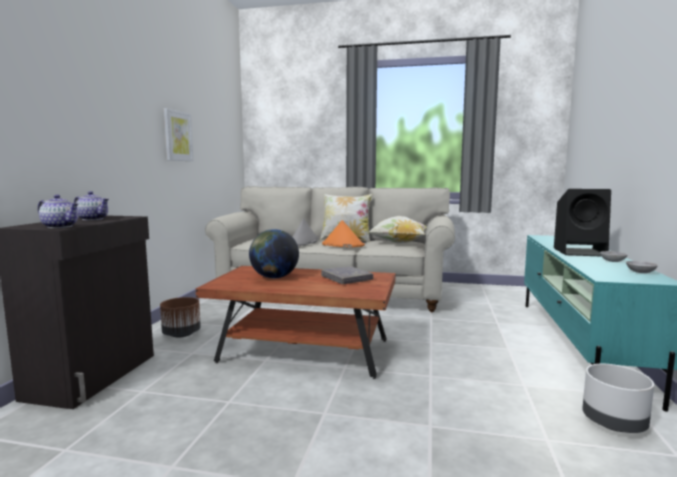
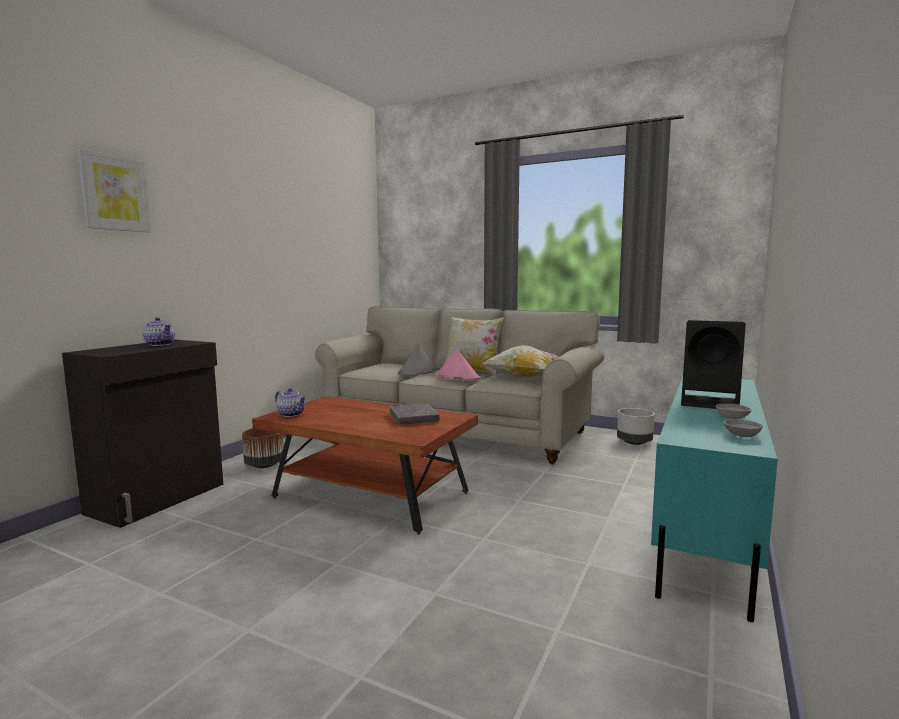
camera: 15 degrees right, 0 degrees up
(61, 226) = (114, 352): teapot -> teapot (292, 414)
(177, 136) = (283, 254): picture -> picture (114, 193)
(274, 277) = (340, 412): globe -> none
(342, 245) = (457, 377): orange hat -> pink hat
(614, 424) = (660, 626): grey planter -> grey planter (634, 442)

